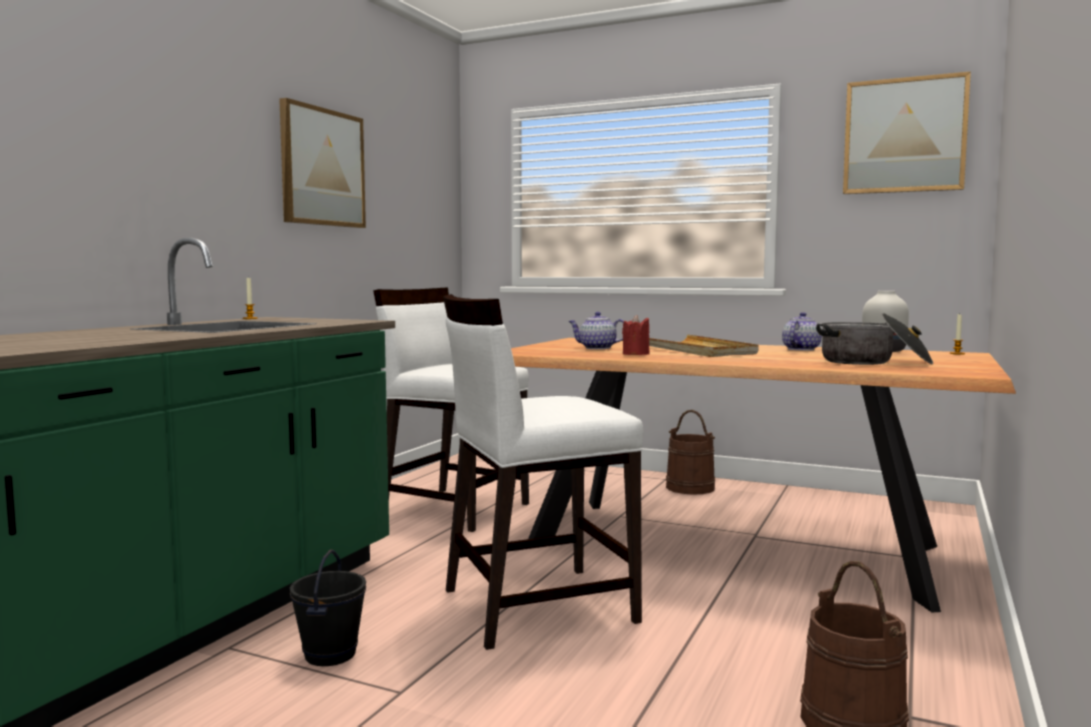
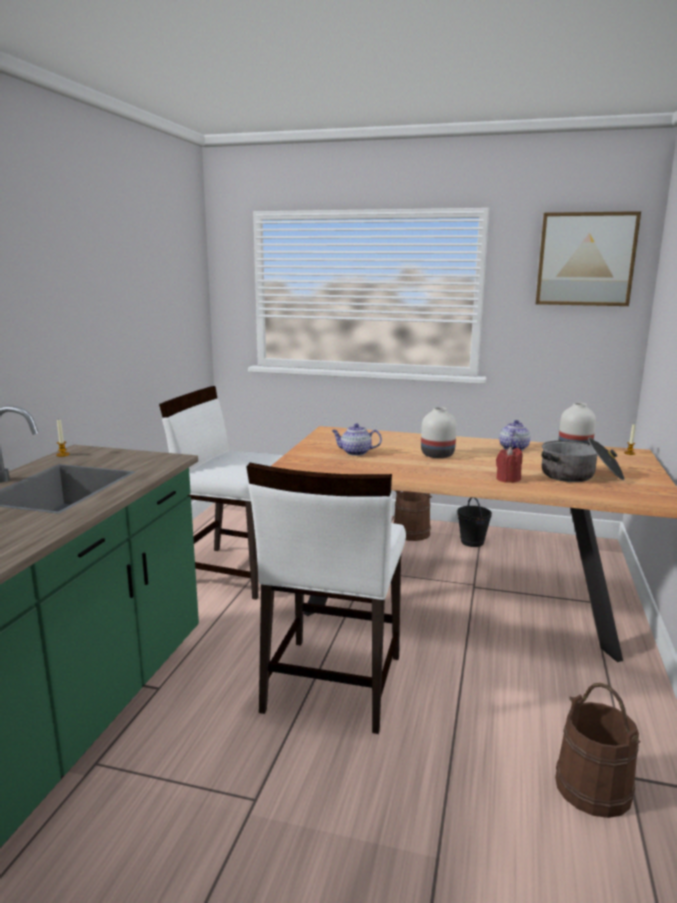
camera: 10 degrees left, 10 degrees up
(322, 167) = (100, 289): picture -> none
(331, 655) = (185, 762): black bucket -> black bucket (472, 542)
(535, 605) = (331, 684): white chair -> white chair turned 45 degrees counterclockwise
(636, 354) = (393, 466): red candle -> red candle (508, 479)
(697, 350) = (437, 455): beige tray -> white vase

